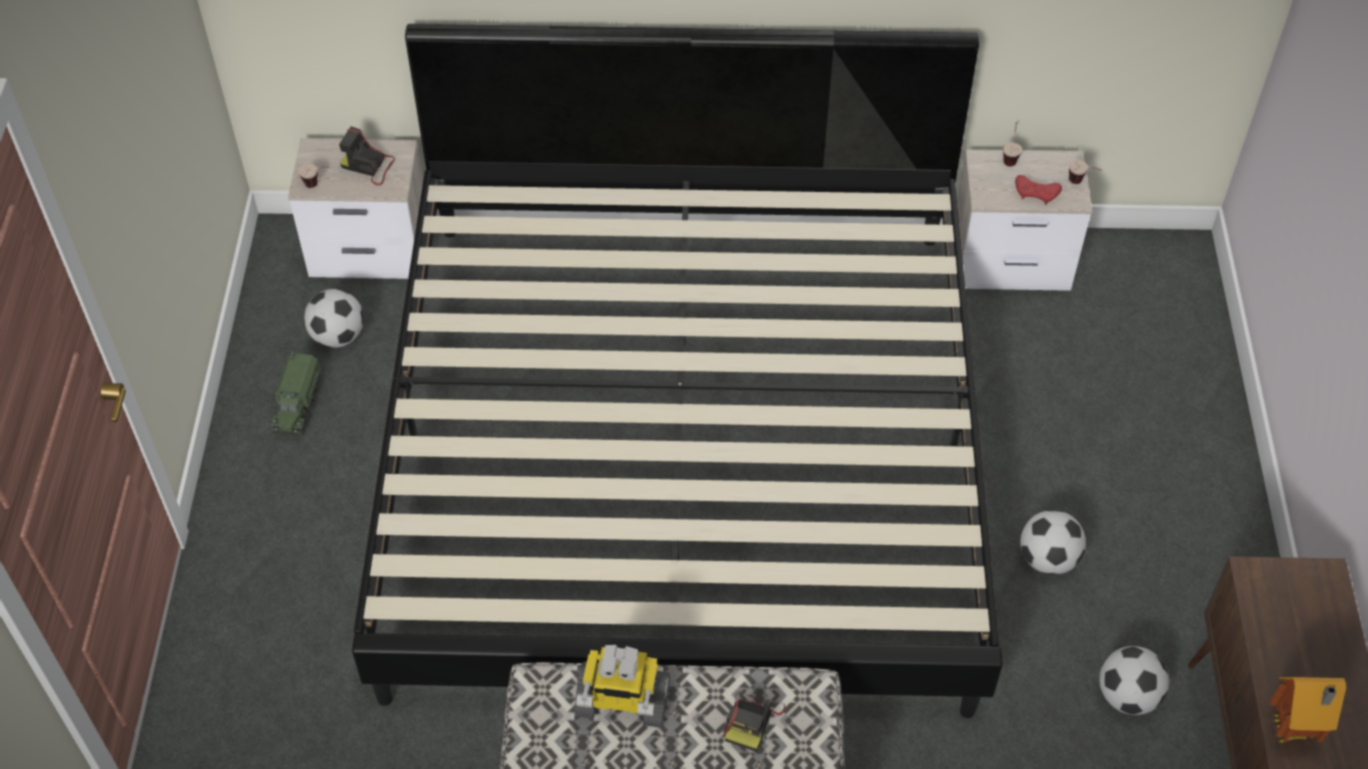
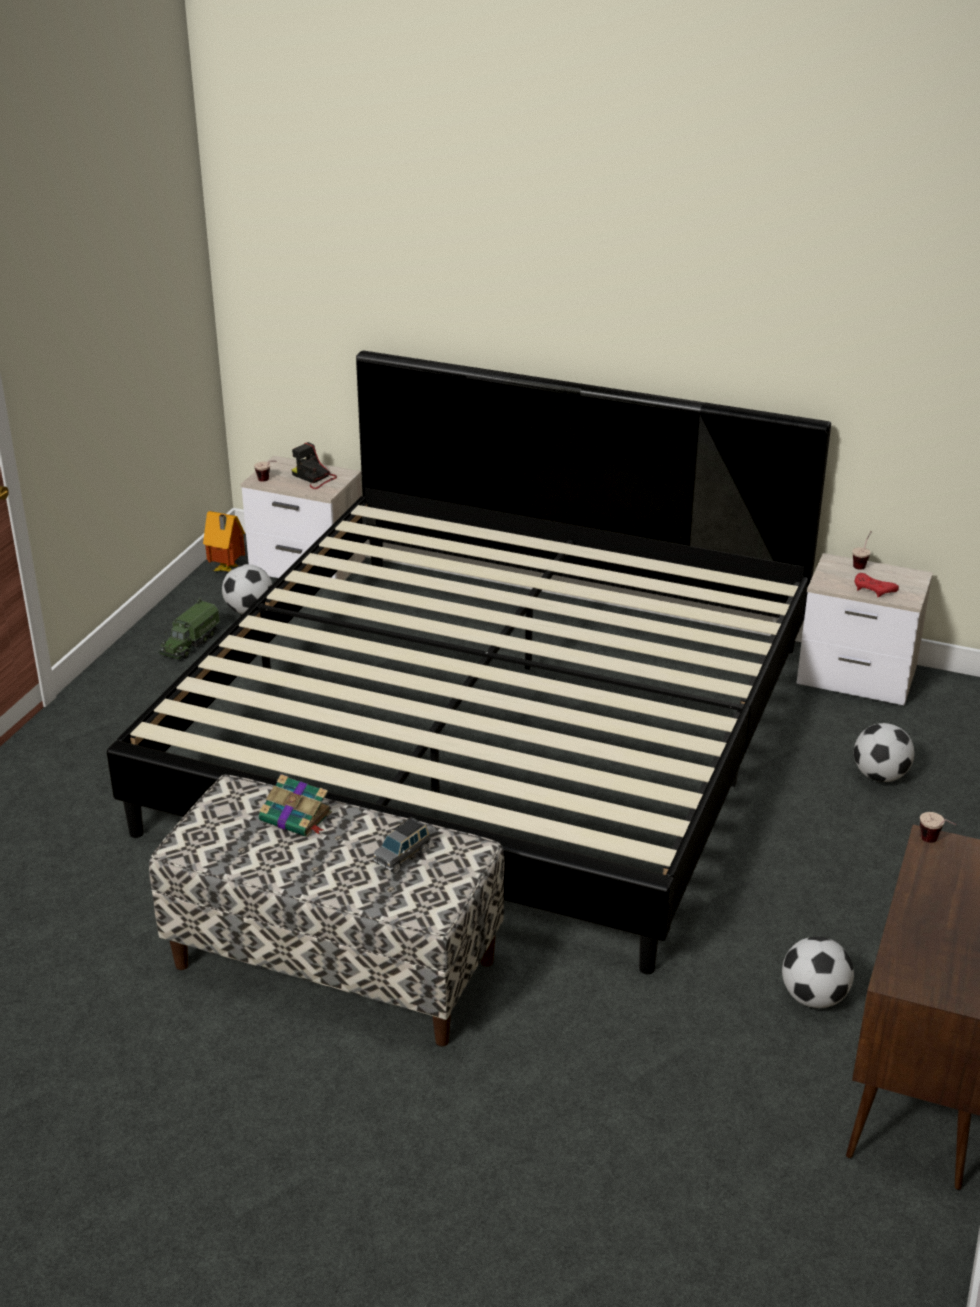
camera: 20 degrees right, 20 degrees down
(621, 702) = (297, 817): toy robot -> book
(752, 720) = (402, 856): camera -> grey toy car
(1047, 559) = (785, 881): football -> football (880, 776)
(1081, 183) = (920, 591): cup -> cup (935, 843)
(1292, 732) = (910, 959): toy house -> toy house (226, 571)

